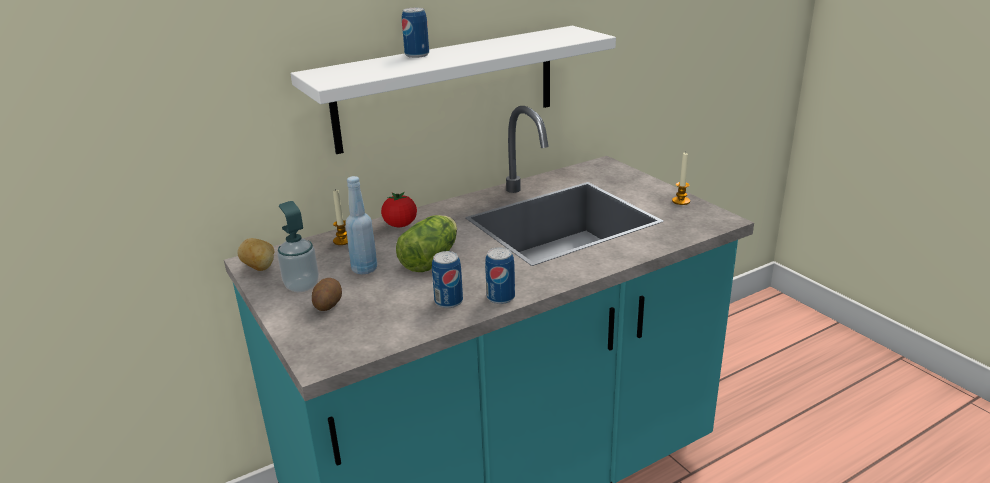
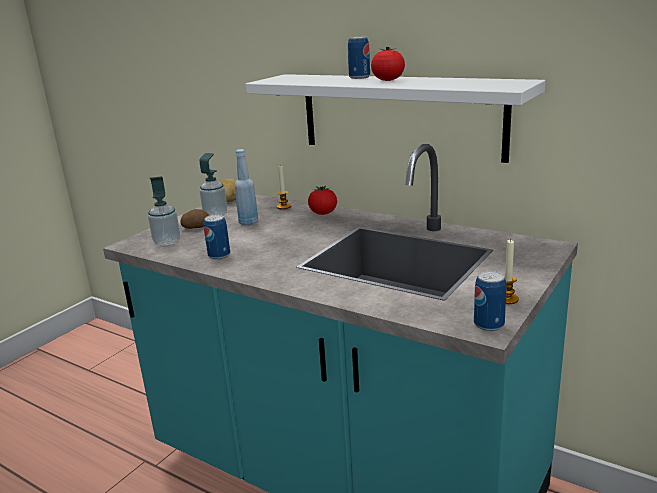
camera: 65 degrees right, 5 degrees down
(358, 331) = (167, 243): none -> soap dispenser
(432, 258) = (279, 235): lettuce -> none
(466, 51) = (388, 80): none -> tomato
(500, 297) = (235, 269): can -> can (489, 324)

